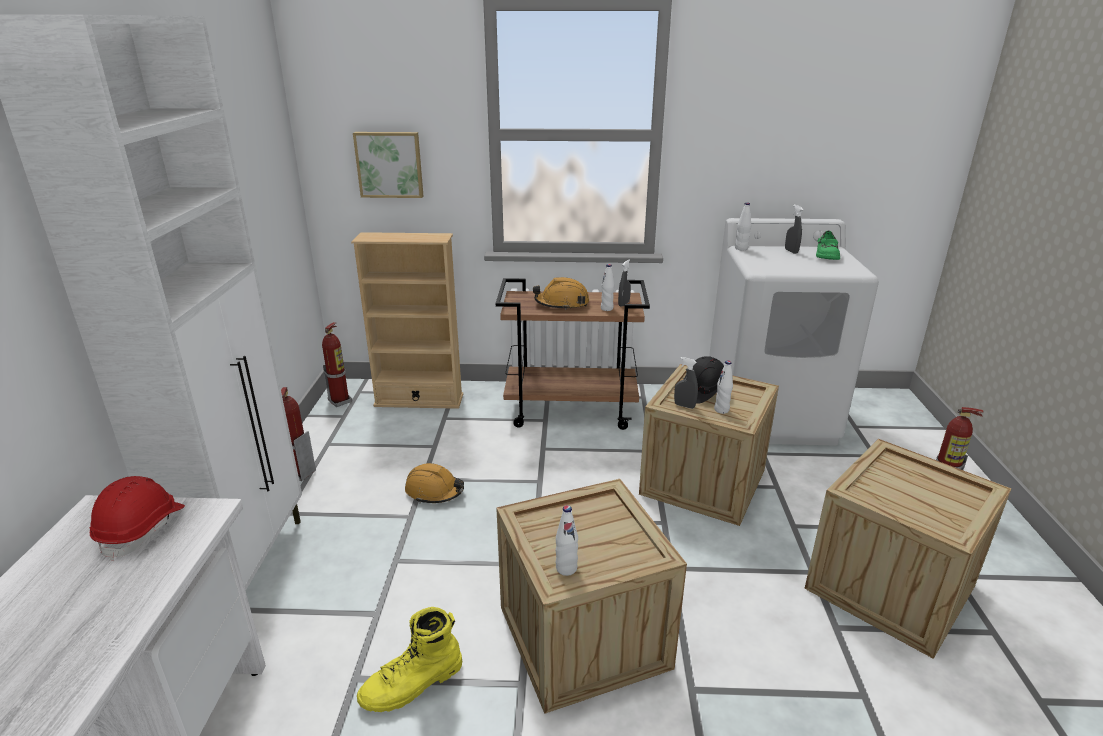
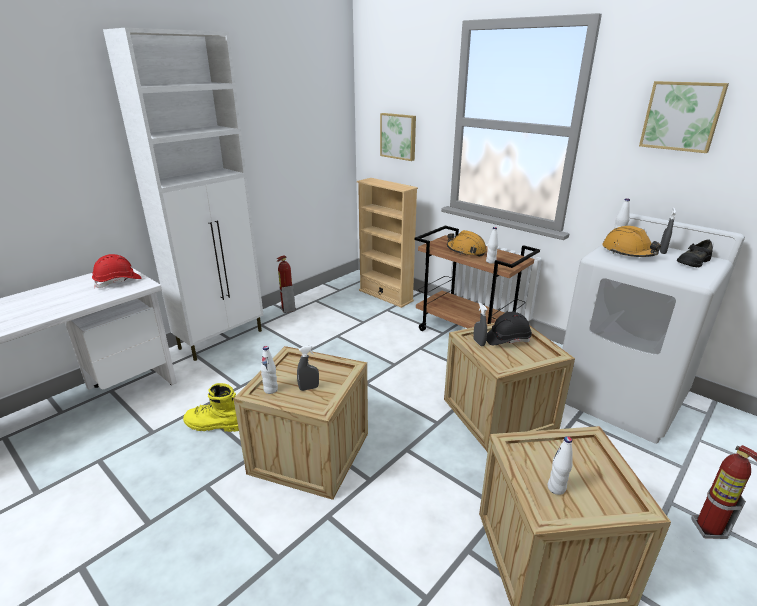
camera: 40 degrees right, 0 degrees up
(340, 401) = (347, 282): fire extinguisher -> none
(434, 491) = (334, 344): orange hard hat -> orange hard hat (628, 252)
(623, 304) = (508, 262): grey spray bottle -> grey spray bottle (309, 388)
(721, 410) = (501, 355): white bottle -> white bottle (556, 488)
(769, 109) = (682, 116): none -> picture
(826, 255) = (693, 262): green shoe -> black shoe

